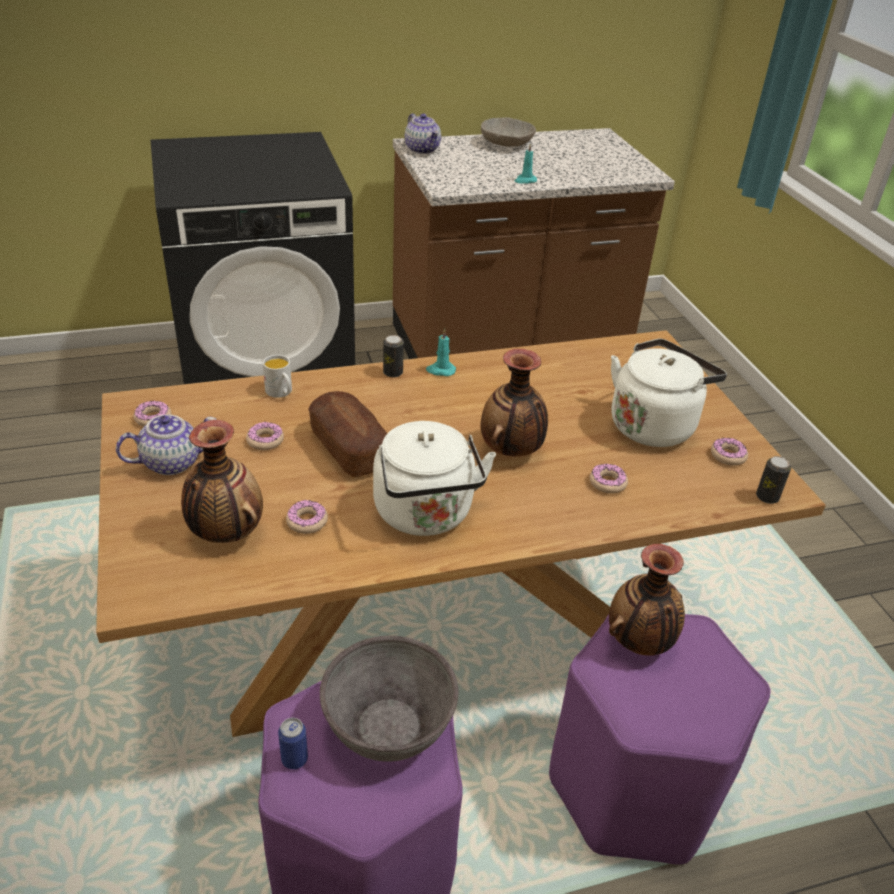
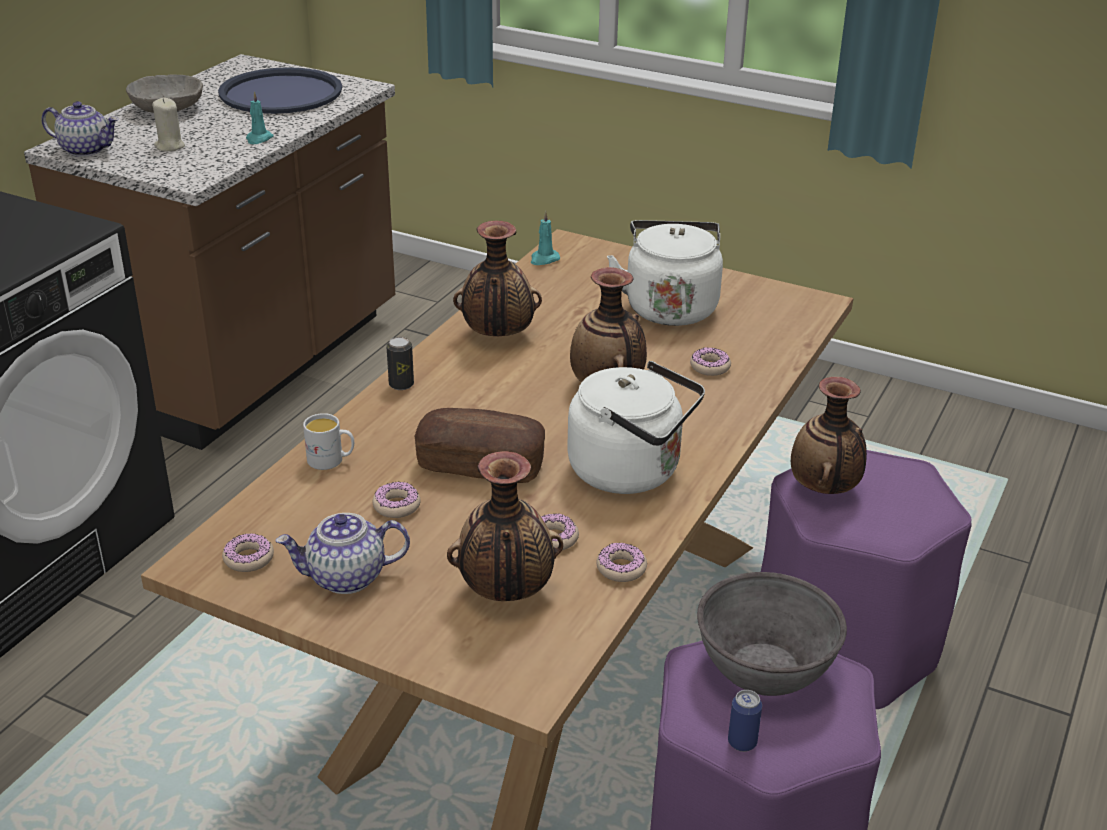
camera: 45 degrees left, 5 degrees down
(172, 462) = (346, 578): teapot -> teapot turned 120 degrees counterclockwise
(440, 370) = (439, 359): turquoise candle -> turquoise candle (544, 259)
(468, 165) = (169, 146): none -> beige candle
(501, 377) = (497, 336): none -> vase
(589, 159) = (281, 93): none -> blue tray
(728, 456) = (751, 300): donut -> donut (621, 568)
(767, 497) = (816, 313): can -> none

